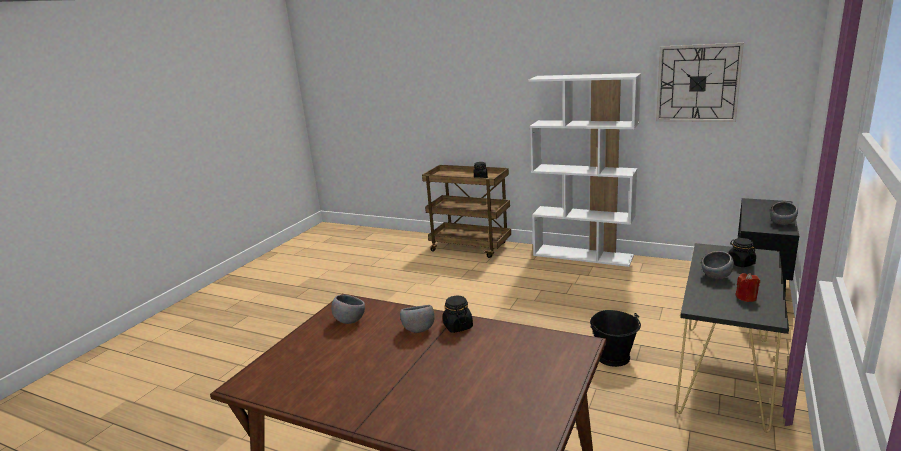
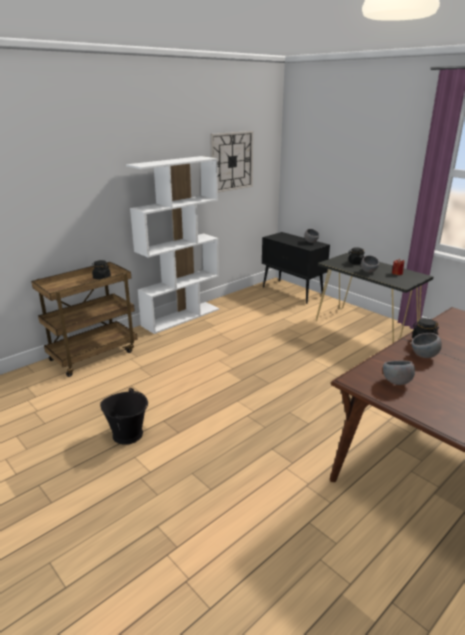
camera: 70 degrees left, 5 degrees up
(613, 357) = (329, 351): black bucket -> black bucket (128, 434)

